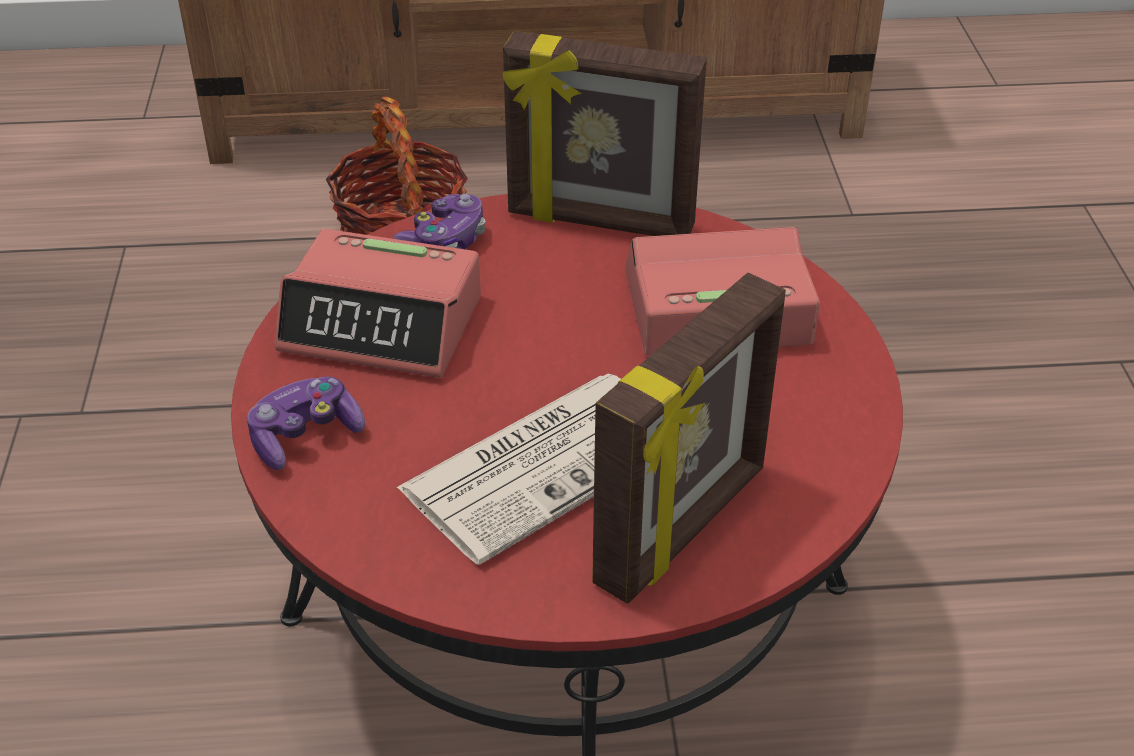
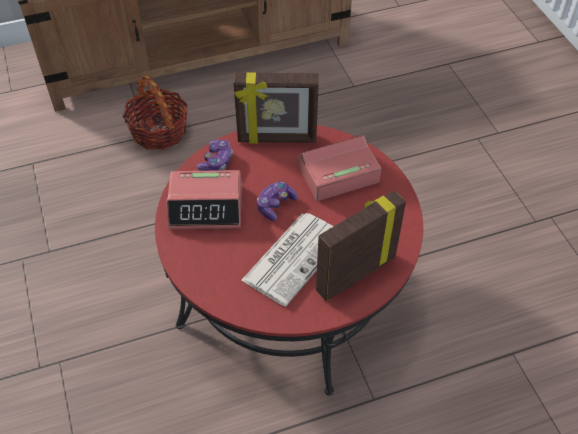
camera: 15 degrees left, 10 degrees up
(305, 436) = (196, 265): game controller -> game controller (275, 205)
(684, 527) = (355, 273): picture frame -> picture frame turned 150 degrees counterclockwise

